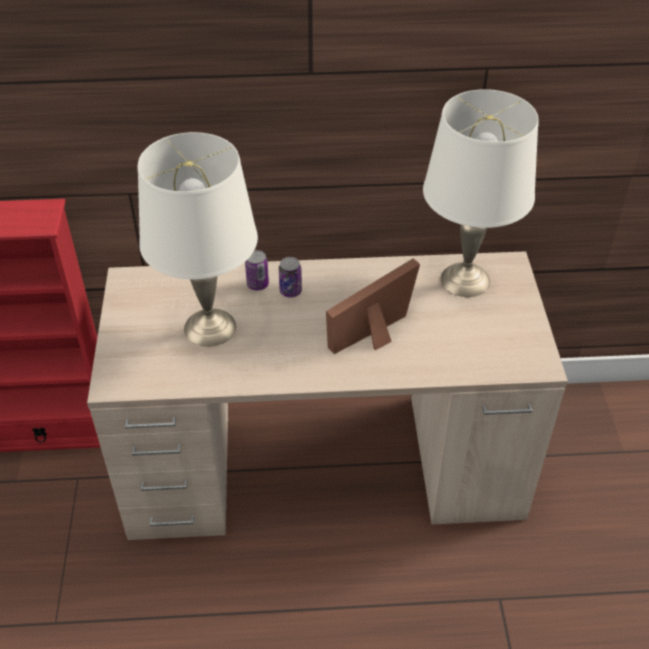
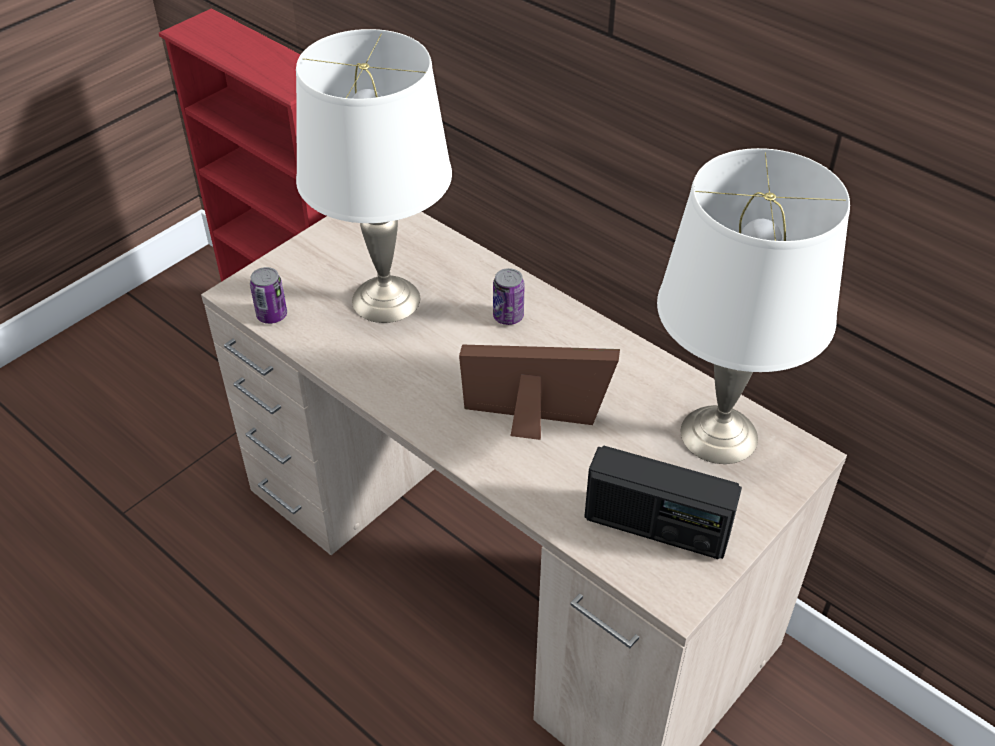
camera: 45 degrees right, 0 degrees up
(257, 284) = (485, 288): can -> can (272, 315)
(494, 342) = (656, 527): none -> radio

